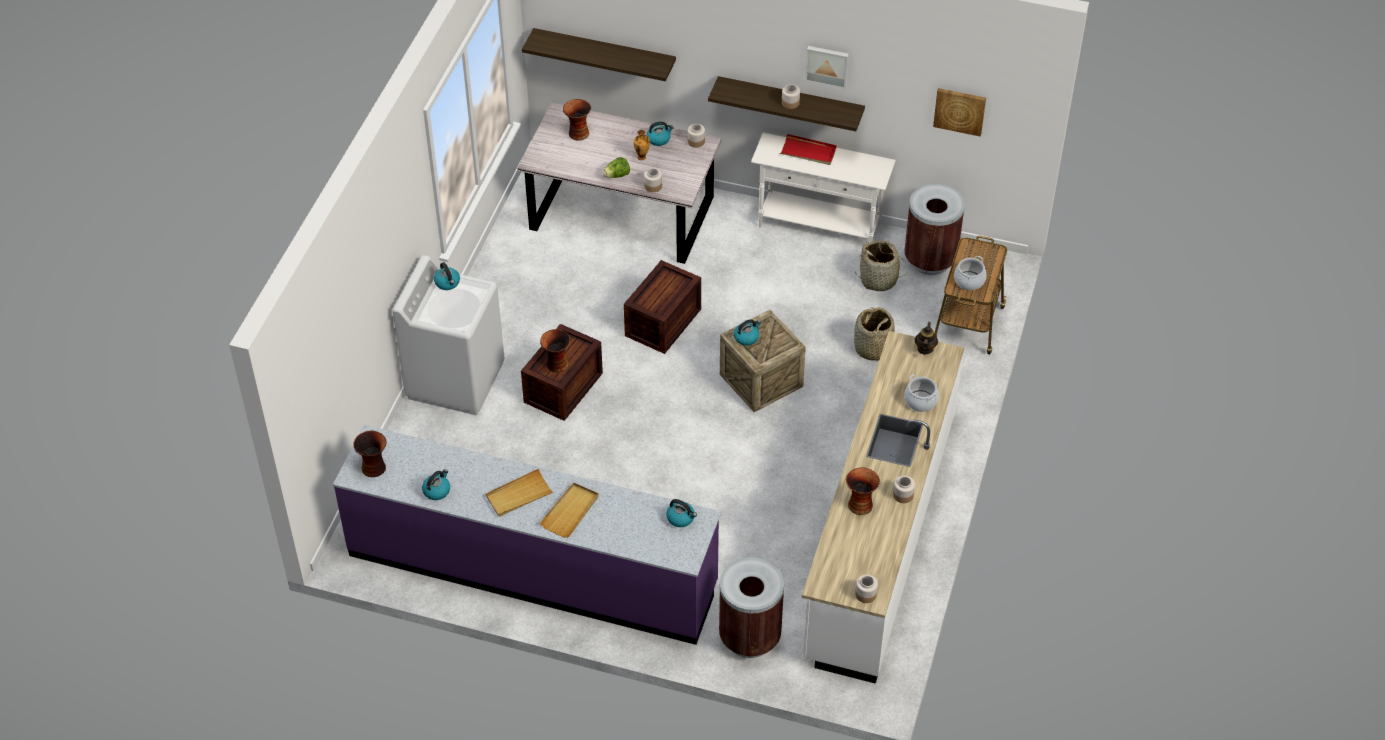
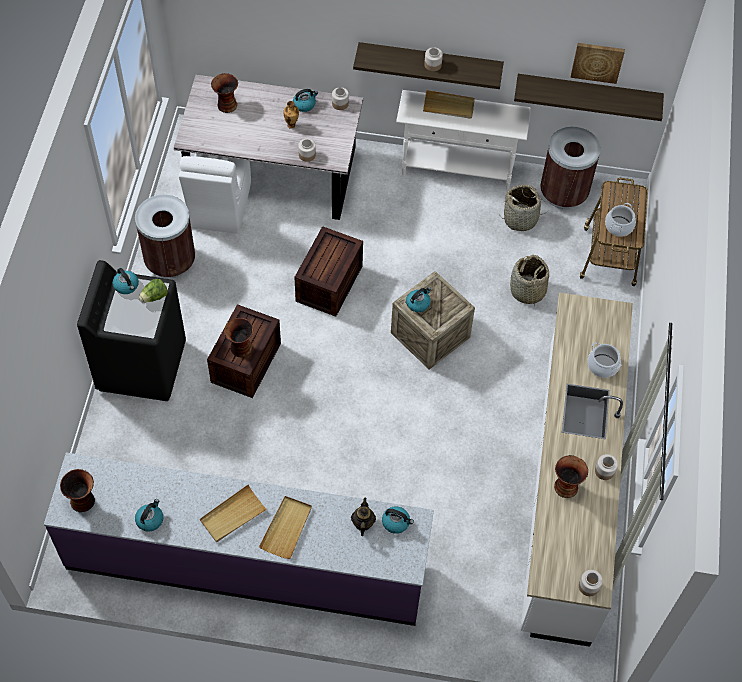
camera: 10 degrees left, 10 degrees up
(455, 379) = (142, 365): white washing machine -> black washing machine
(560, 240) = (219, 207): none -> white chair
(604, 52) = (245, 26): shelf -> shelf (588, 92)
(617, 175) = (271, 147): lettuce -> lettuce (154, 297)
(750, 637) = (464, 611): brown trash can -> brown trash can (170, 262)
(808, 152) = (448, 106): red tray -> beige tray
(827, 65) = (468, 27): picture -> none
(925, 349) = (596, 308): teapot -> teapot (362, 523)

